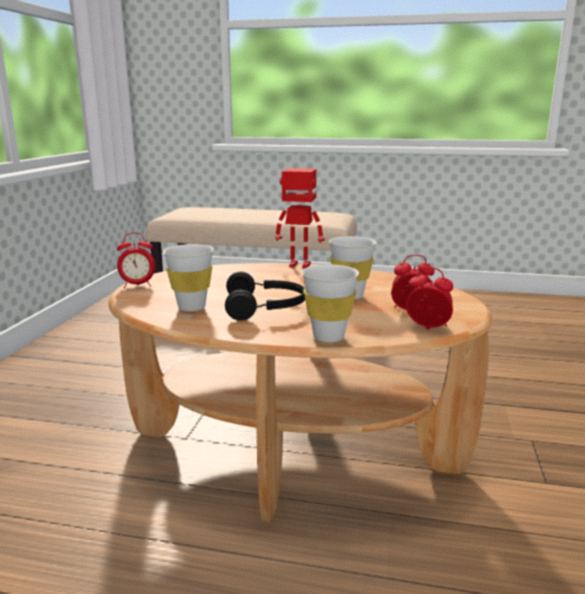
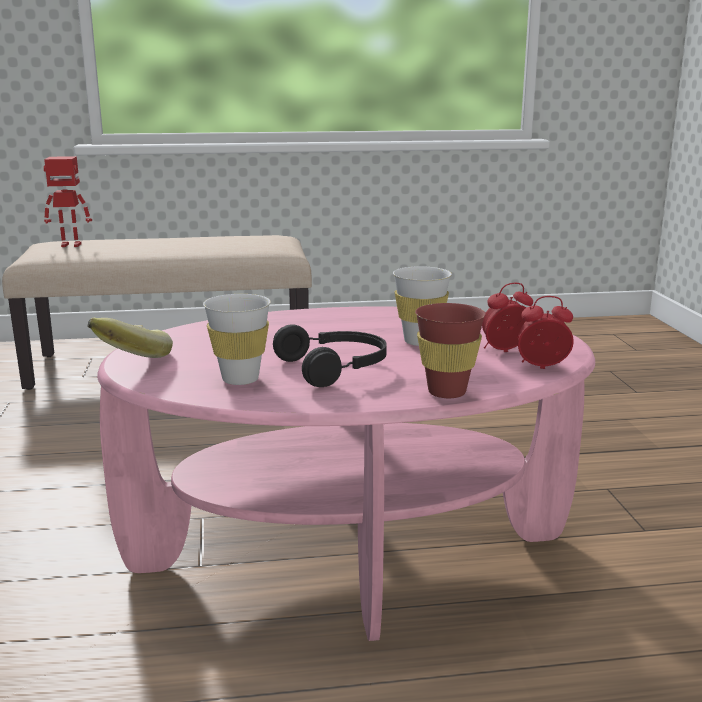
camera: 20 degrees left, 0 degrees up
(138, 285) = (130, 360): alarm clock -> banana
(292, 451) = (351, 553): brown coffee table -> pink coffee table
(299, 265) = (317, 311): toy robot -> toy robot (70, 245)
(328, 337) = (447, 392): white cup -> red cup

